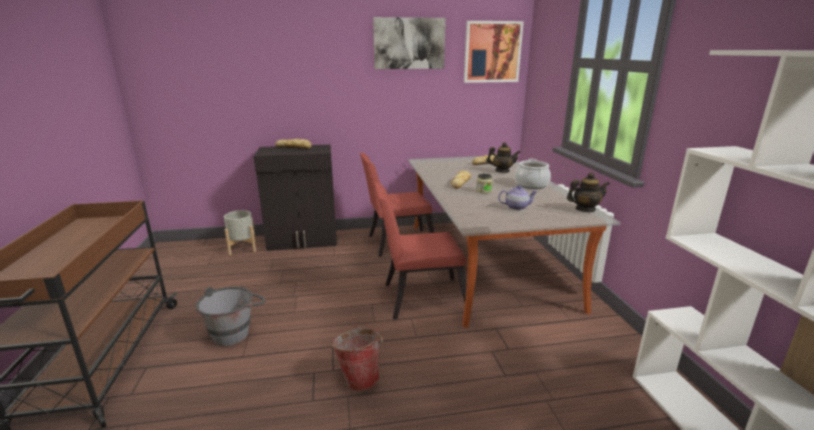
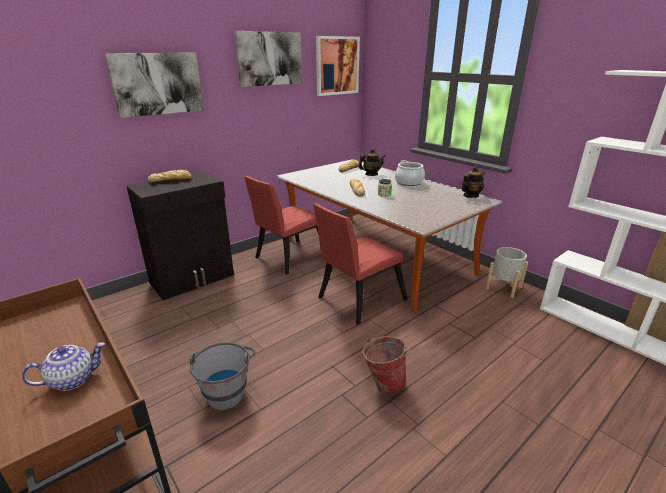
camera: 30 degrees left, 5 degrees up
(242, 248) = (130, 305): grey planter -> grey planter (503, 287)
(296, 63) = (157, 84): none -> picture
(516, 207) = (427, 203): teapot -> teapot (73, 379)

